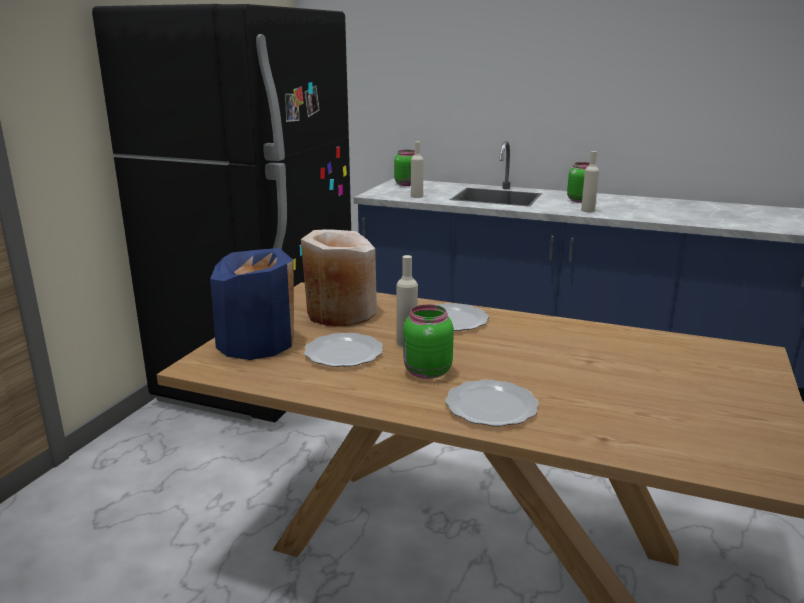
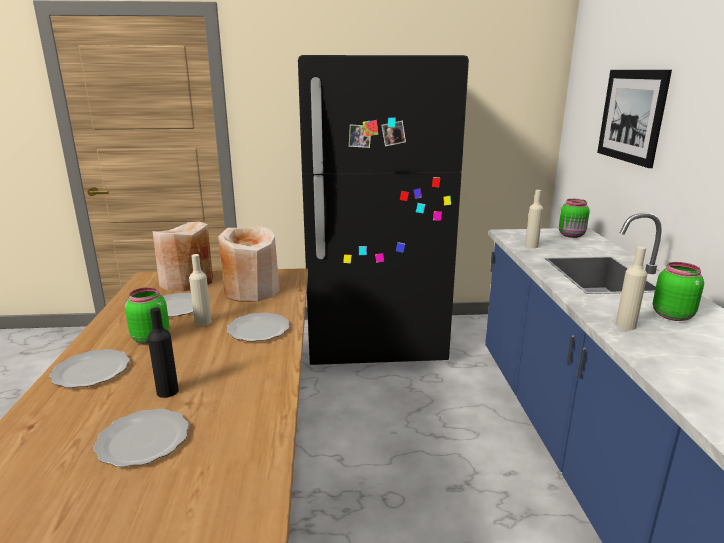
camera: 65 degrees right, 0 degrees up
(257, 342) = (187, 281): blue vase -> beige vase
(422, 69) = (631, 116): none -> picture
(562, 369) = (167, 391): none -> black bottle
(645, 383) = (142, 439): none -> plate

